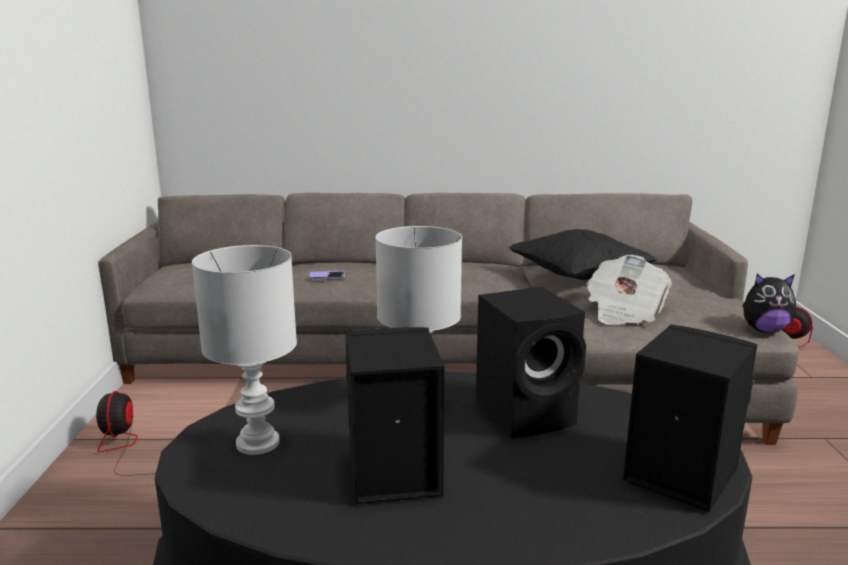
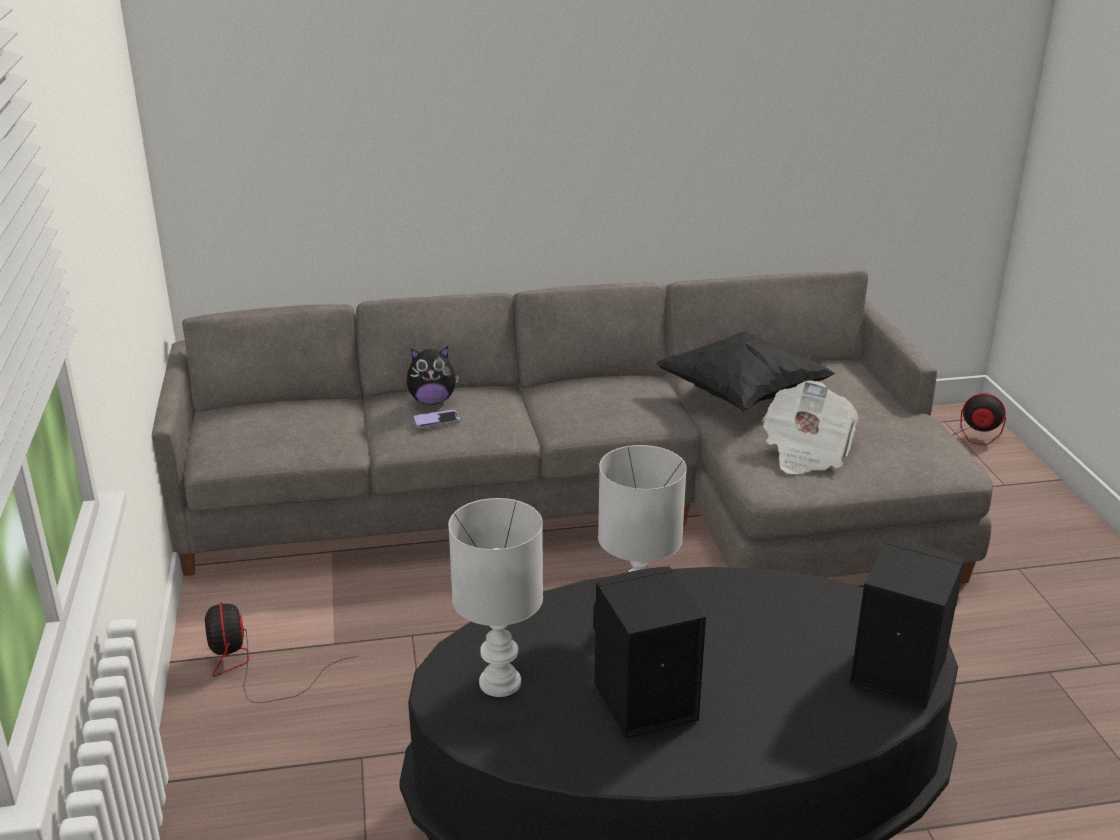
camera: 10 degrees left, 10 degrees up
(528, 413) = (746, 617): black speaker -> none
(764, 330) = (957, 465): plush toy -> plush toy (432, 401)

